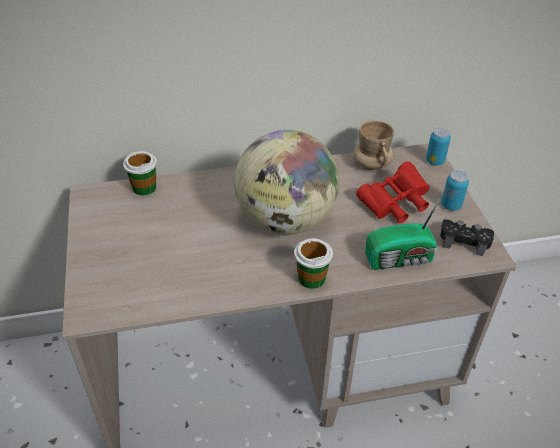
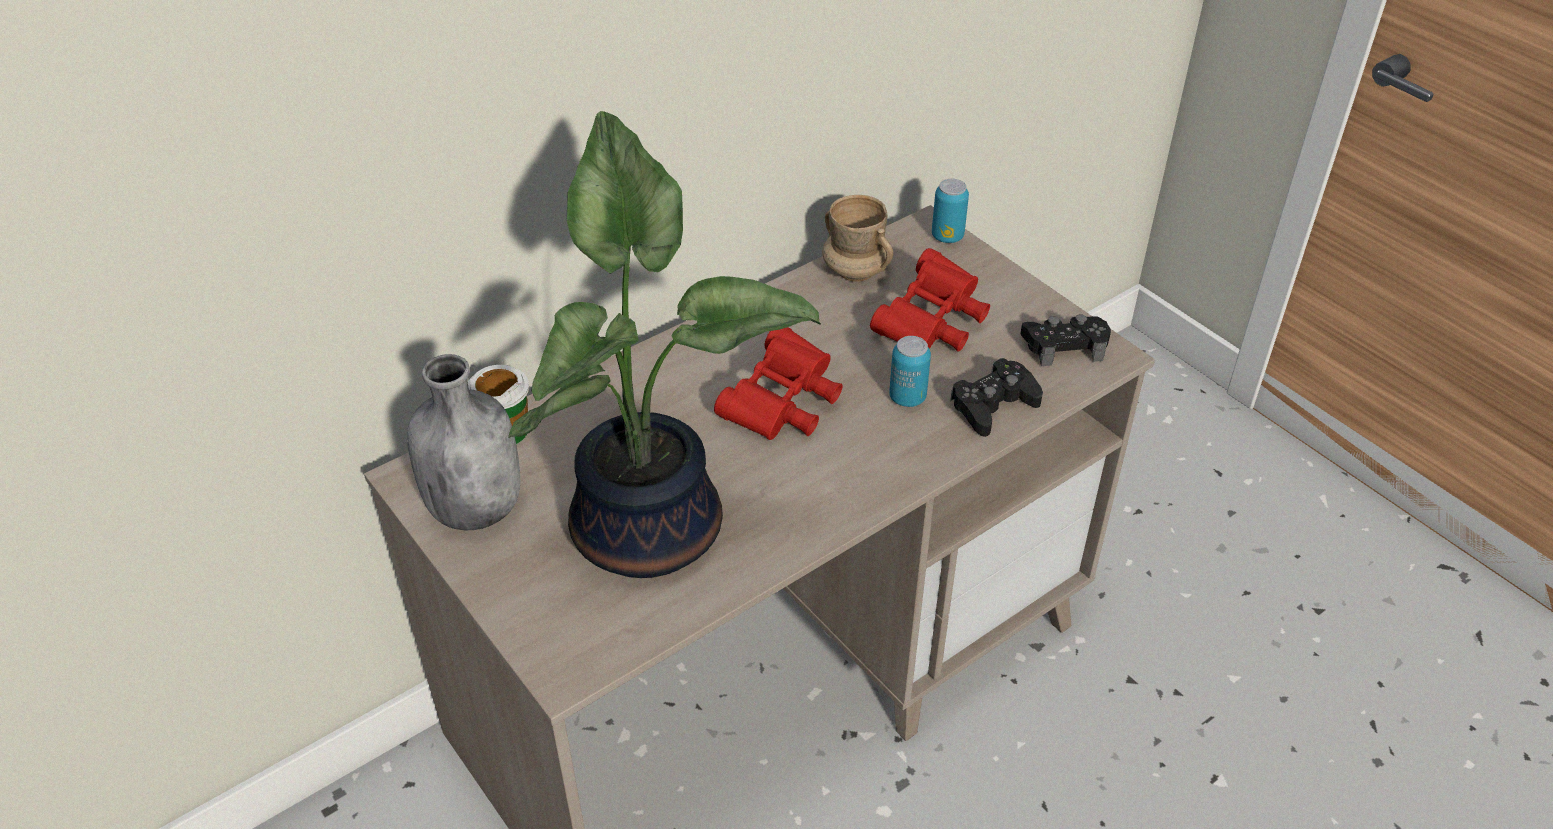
camera: 25 degrees left, 0 degrees up
(105, 218) = (476, 507): none -> grey bottle
(179, 257) = (654, 524): none -> potted plant
(285, 220) = (782, 406): globe -> red binoculars
(311, 278) = (883, 480): cup -> none
(401, 259) = (993, 405): radio -> black game controller
(451, 205) = (1013, 299): can -> can (907, 397)

